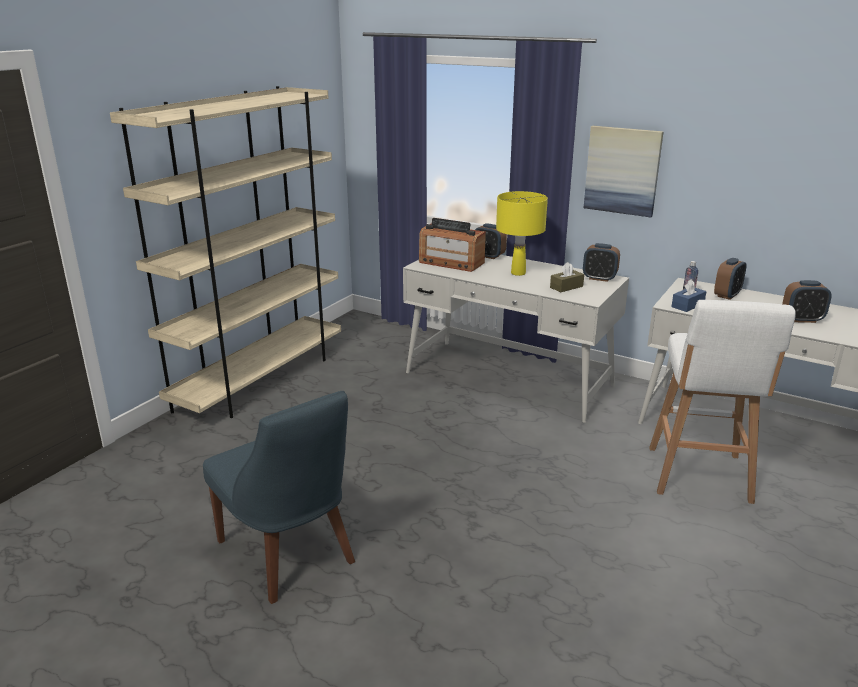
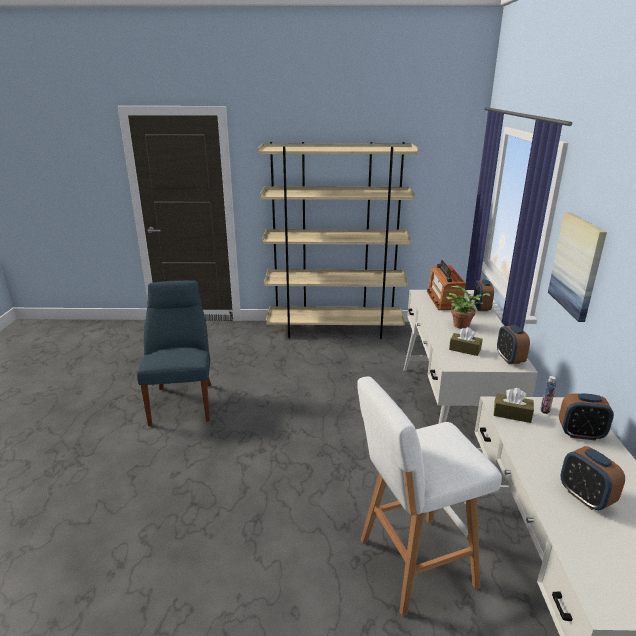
camera: 60 degrees right, 0 degrees up
(289, 555) = (183, 401): blue chair -> blue chair turned 150 degrees clockwise
(518, 273) = (463, 326): yellow table lamp -> potted plant
(687, 305) = (512, 414): blue tissue box -> brown tissue box

